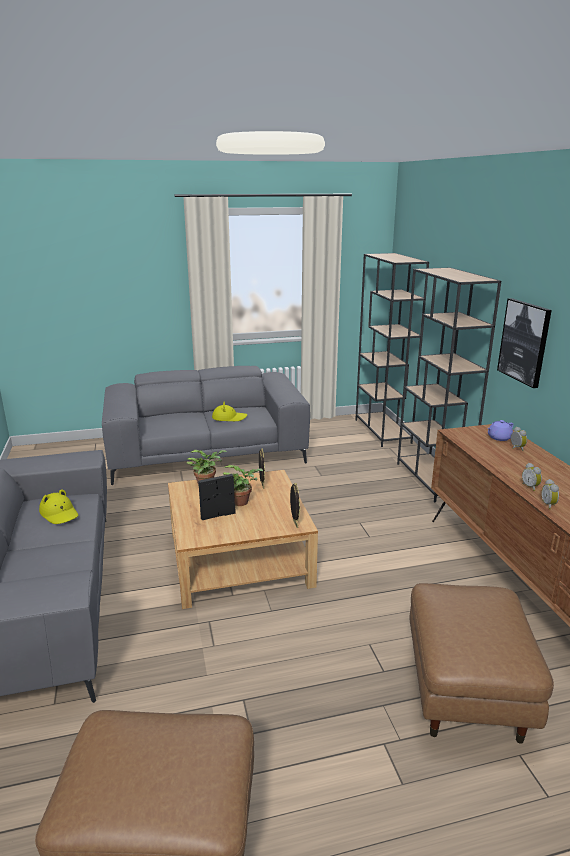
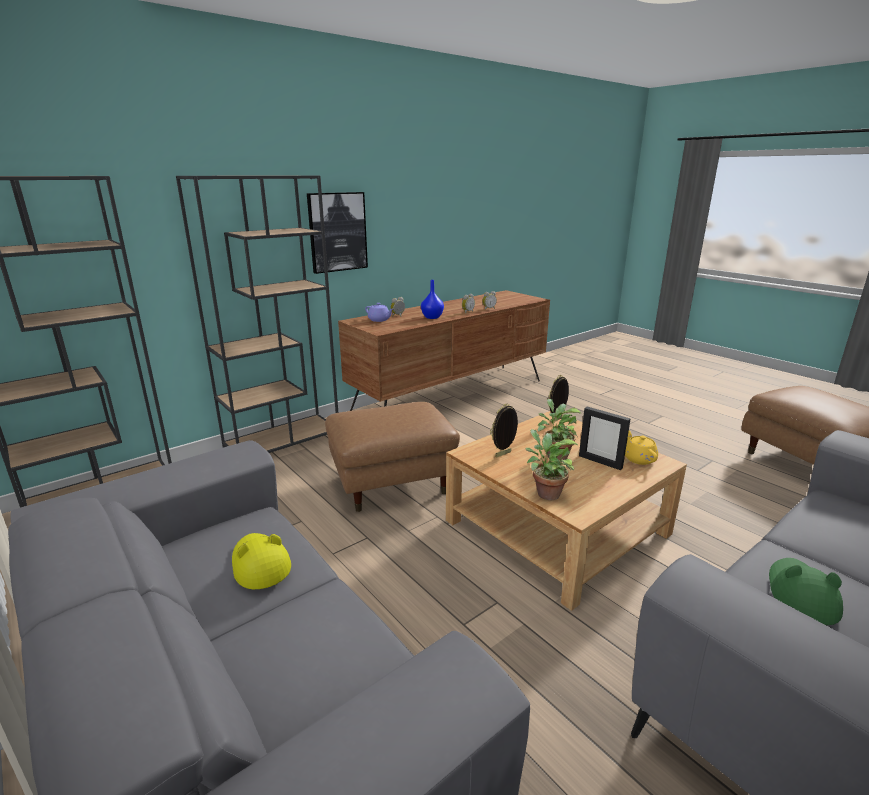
camera: 115 degrees left, 0 degrees up
(59, 513) = (800, 594): yellow hat -> green hat
(205, 532) = (638, 458): none -> yellow teapot
(464, 691) = (578, 407): brown ottoman -> brown ottoman (391, 485)
(504, 462) = (431, 317): none -> blue vase

